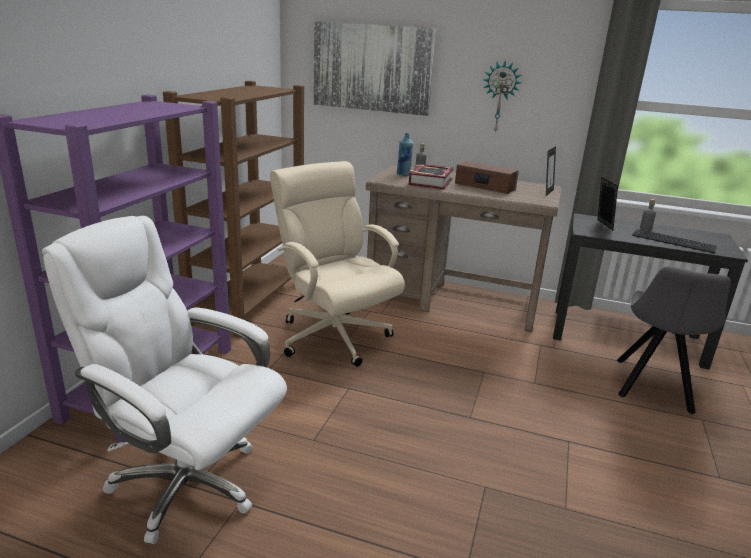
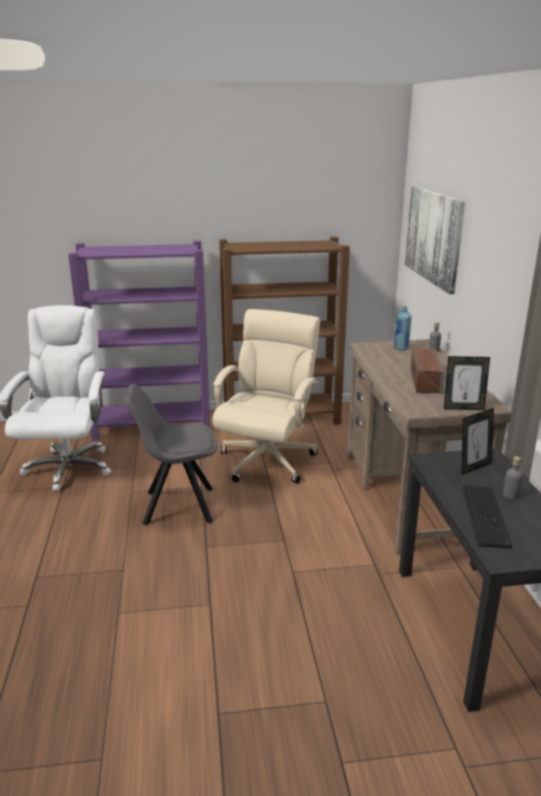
camera: 65 degrees right, 0 degrees up
(430, 182) = (396, 360): book -> none
(500, 97) = (491, 287): wall clock -> none
(654, 386) = (367, 657): grey chair -> grey chair (178, 506)

